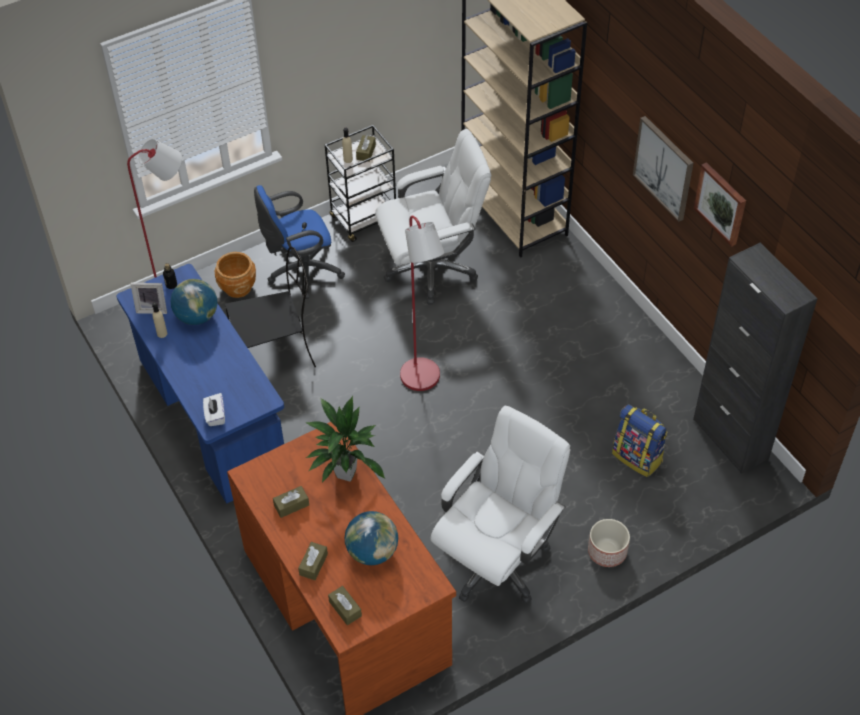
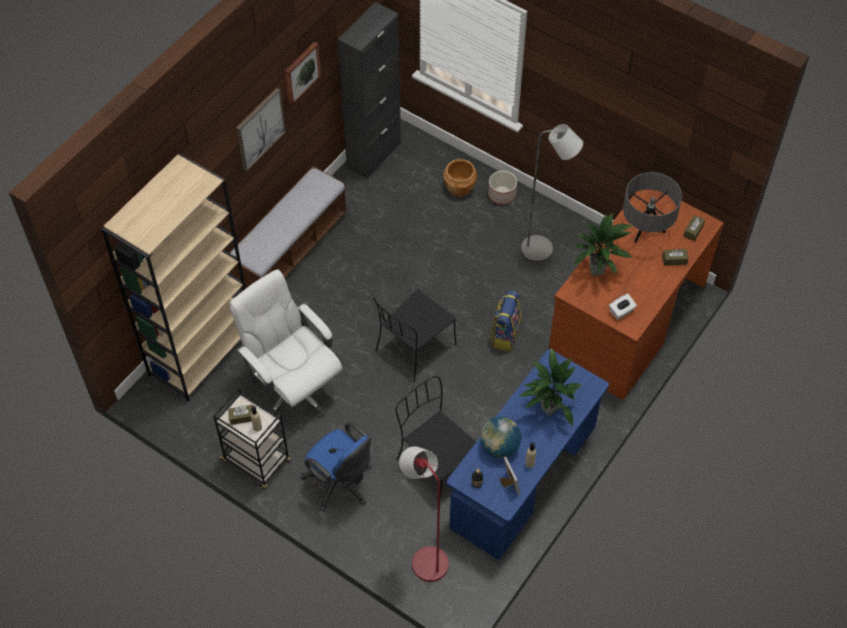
camera: 115 degrees left, 5 degrees up
(211, 374) = (548, 409): none -> potted plant
(215, 416) = (584, 387): white tissue box -> white tissue box (621, 311)
(238, 287) = (381, 526): brown planter -> brown planter (459, 187)
(291, 505) = (639, 291): brown tissue box -> none
(372, 552) = (645, 232): globe -> grey table lamp
(423, 381) = (414, 349): red floor lamp -> black chair
(496, 560) = (543, 250): white office chair -> grey floor lamp
(615, 317) = (290, 249): none -> bench
(638, 457) = (416, 200): backpack -> backpack (504, 334)

